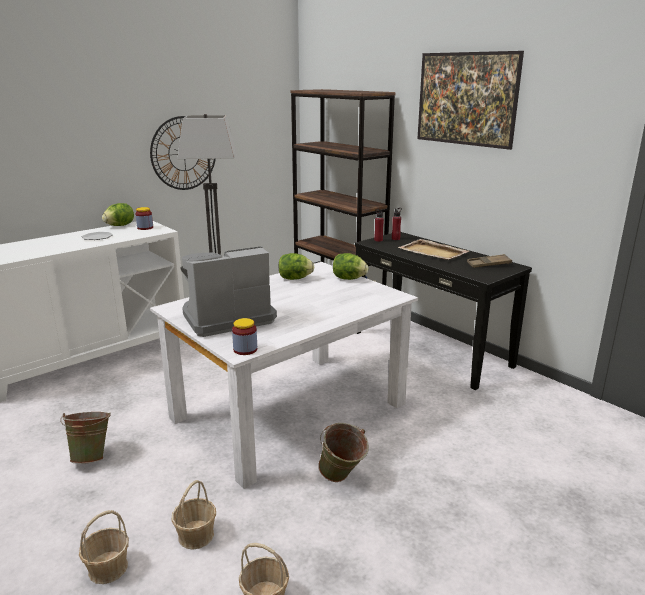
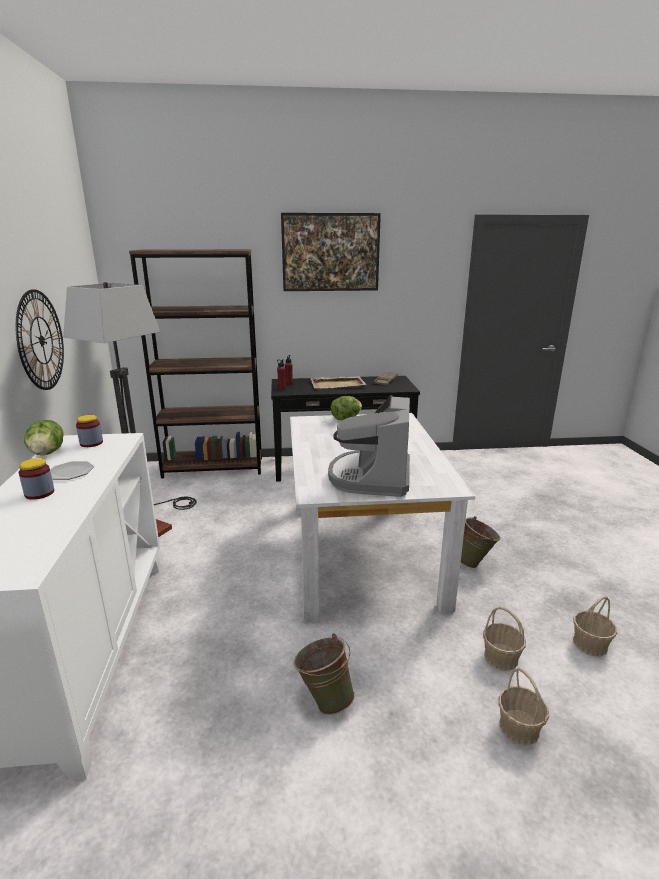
camera: 55 degrees left, 0 degrees up
(245, 349) = (450, 485): jar -> jar (39, 493)
(295, 278) = (316, 433): lettuce -> none

